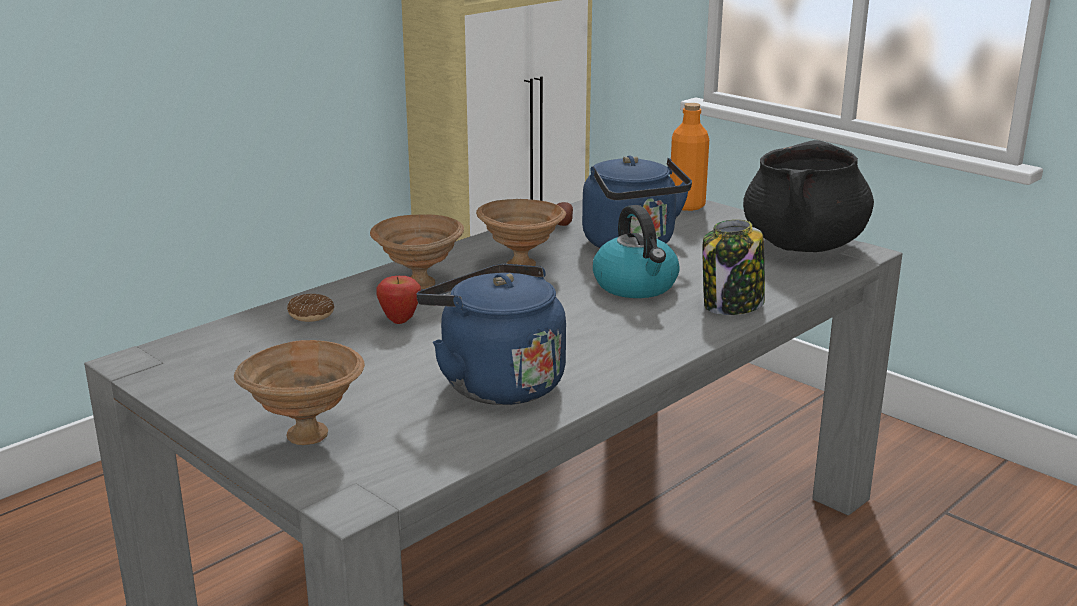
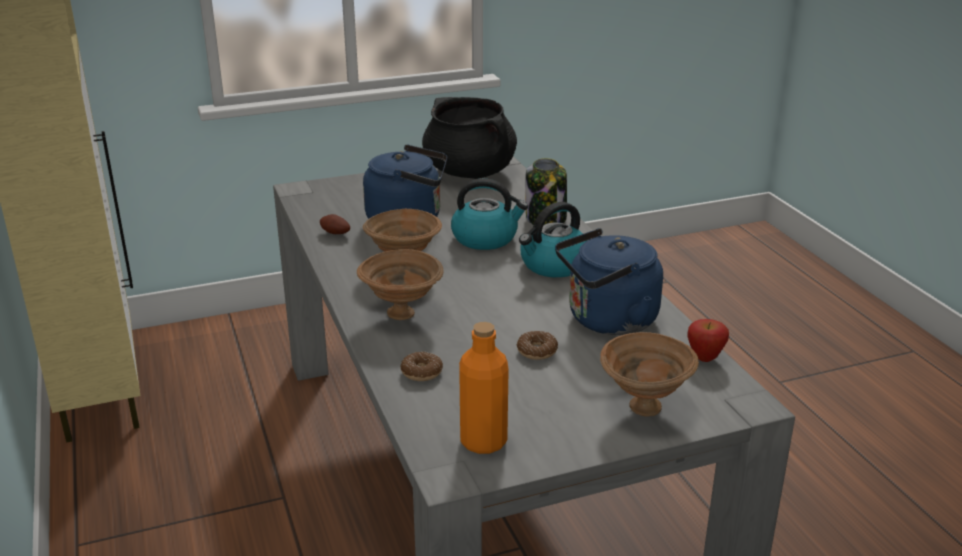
camera: 65 degrees left, 5 degrees up
(392, 358) = (537, 351): none -> donut
(400, 321) = (469, 336): apple -> apple (705, 358)
(608, 331) = (553, 265): none -> kettle
(686, 205) = (351, 184): orange bottle -> orange bottle (483, 441)

